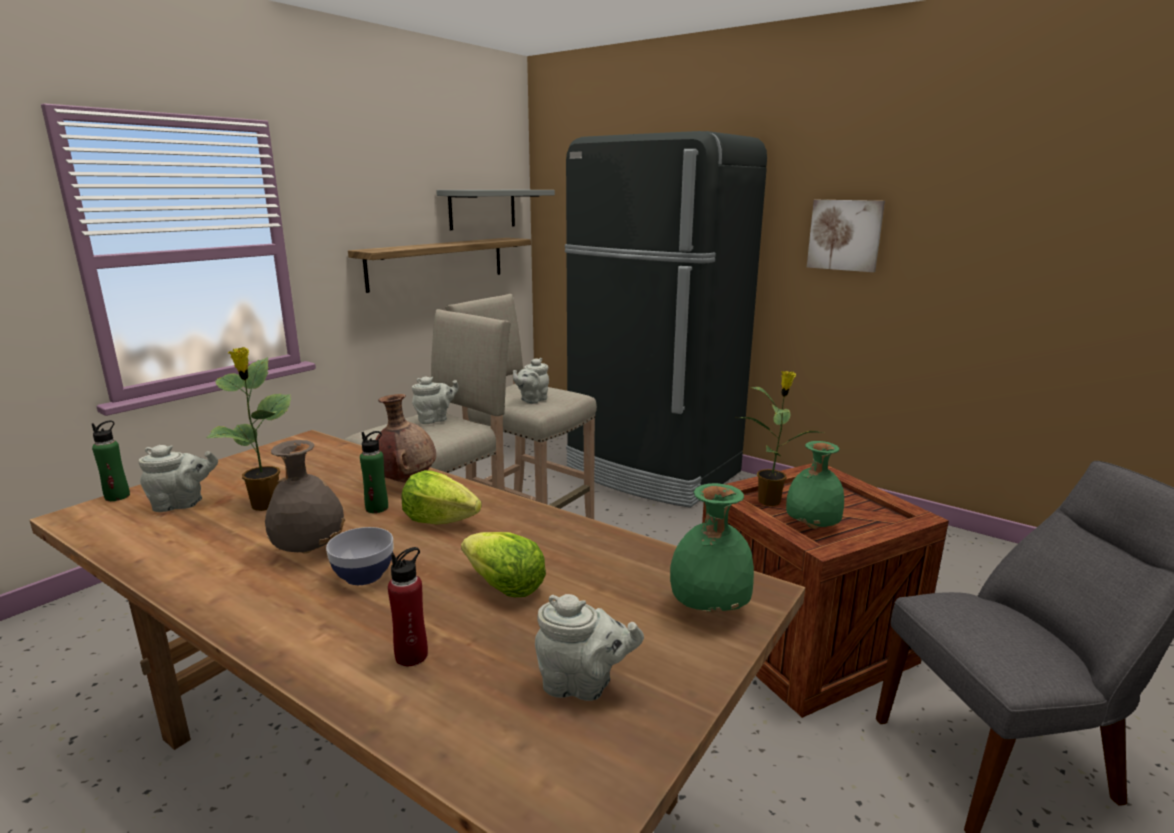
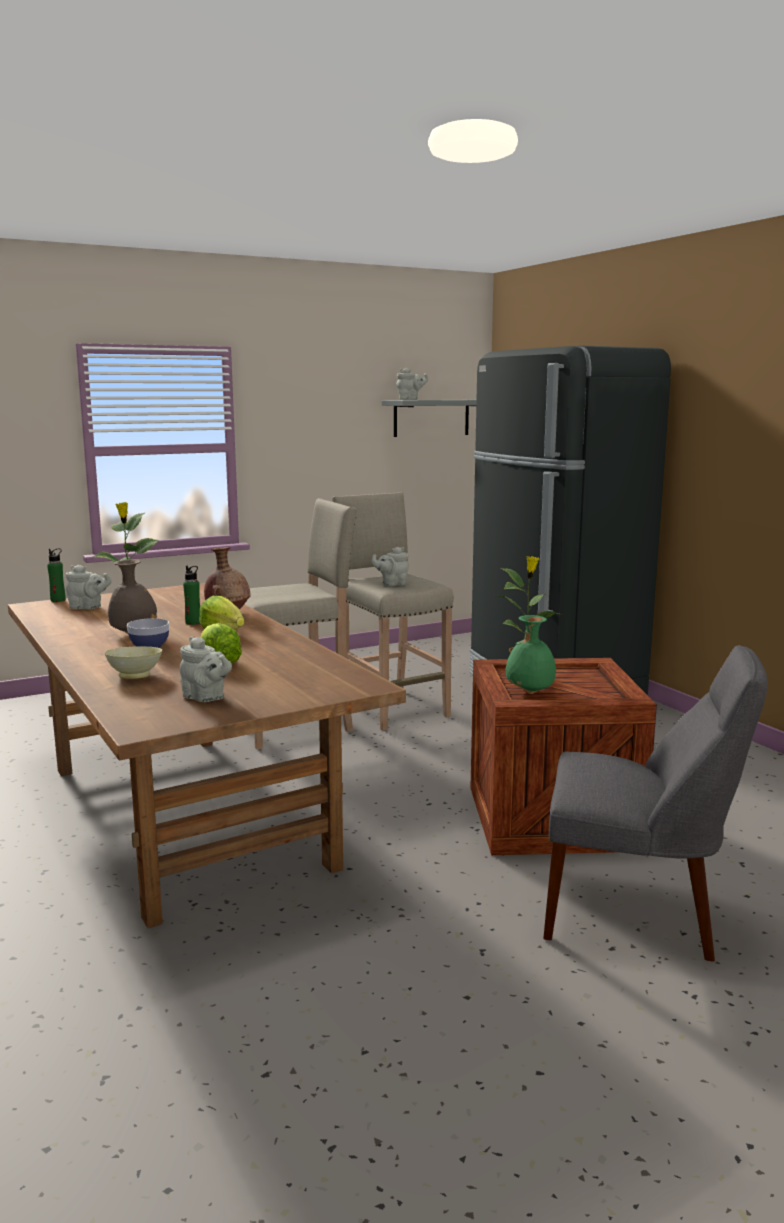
camera: 25 degrees right, 5 degrees down
(411, 655) = (136, 676): red bottle -> beige bowl
(435, 420) = (299, 588): grey teapot -> grey teapot (410, 399)
(437, 263) = (378, 466): shelf -> none
(707, 608) = (324, 686): green vase -> none
(845, 235) = (736, 446): picture -> none

